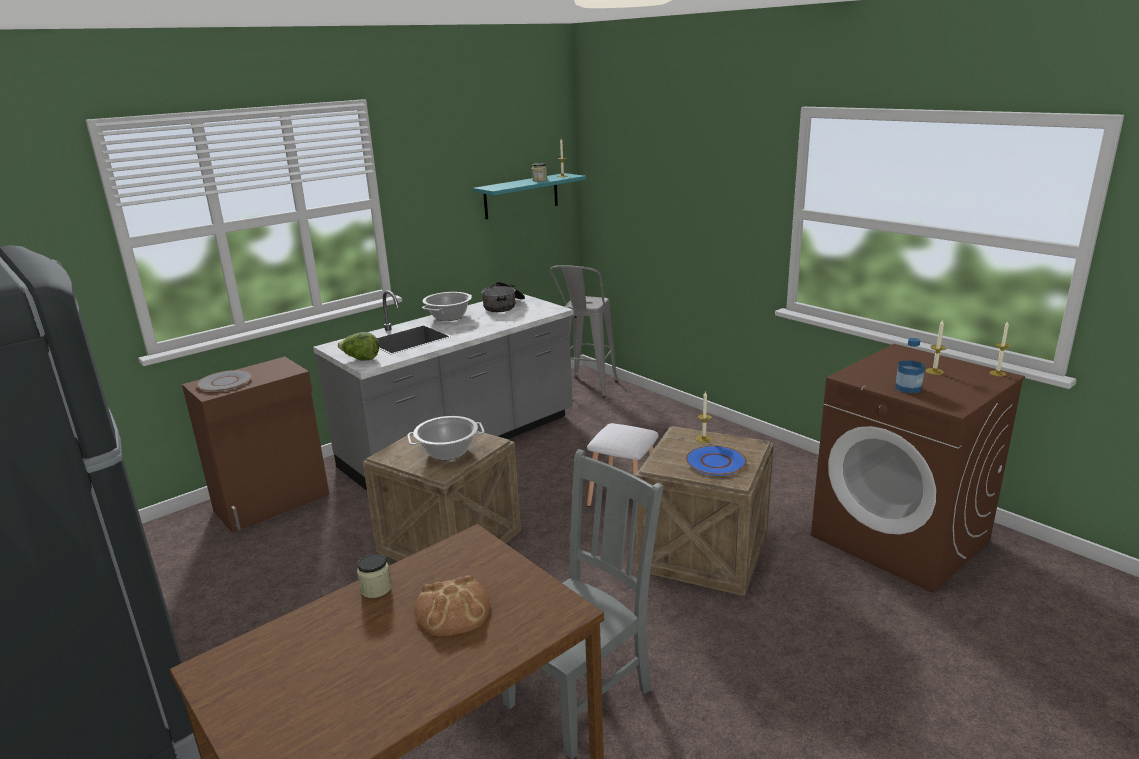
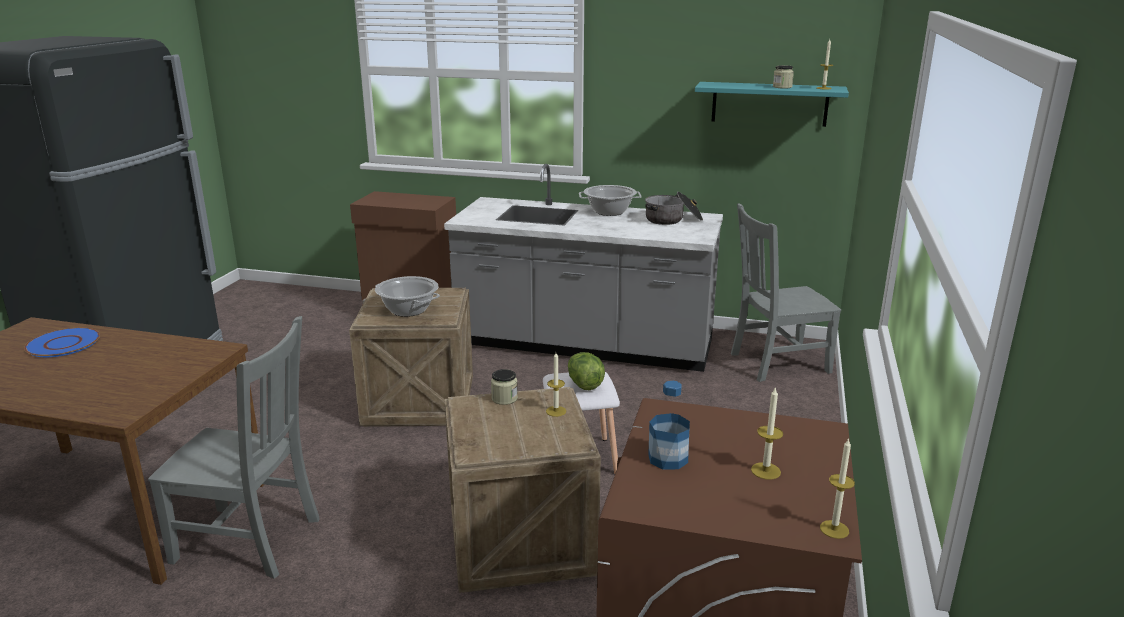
camera: 55 degrees right, 0 degrees up
(225, 382) = (388, 198): grey plate -> none
(361, 359) = (472, 215): lettuce -> lettuce (584, 384)
(376, 588) = (135, 340): jar -> jar (504, 398)
(453, 609) = (113, 372): bread -> none
(586, 391) = (776, 363): grey stool -> grey chair
(715, 462) = (505, 431): blue plate -> blue plate (63, 344)

